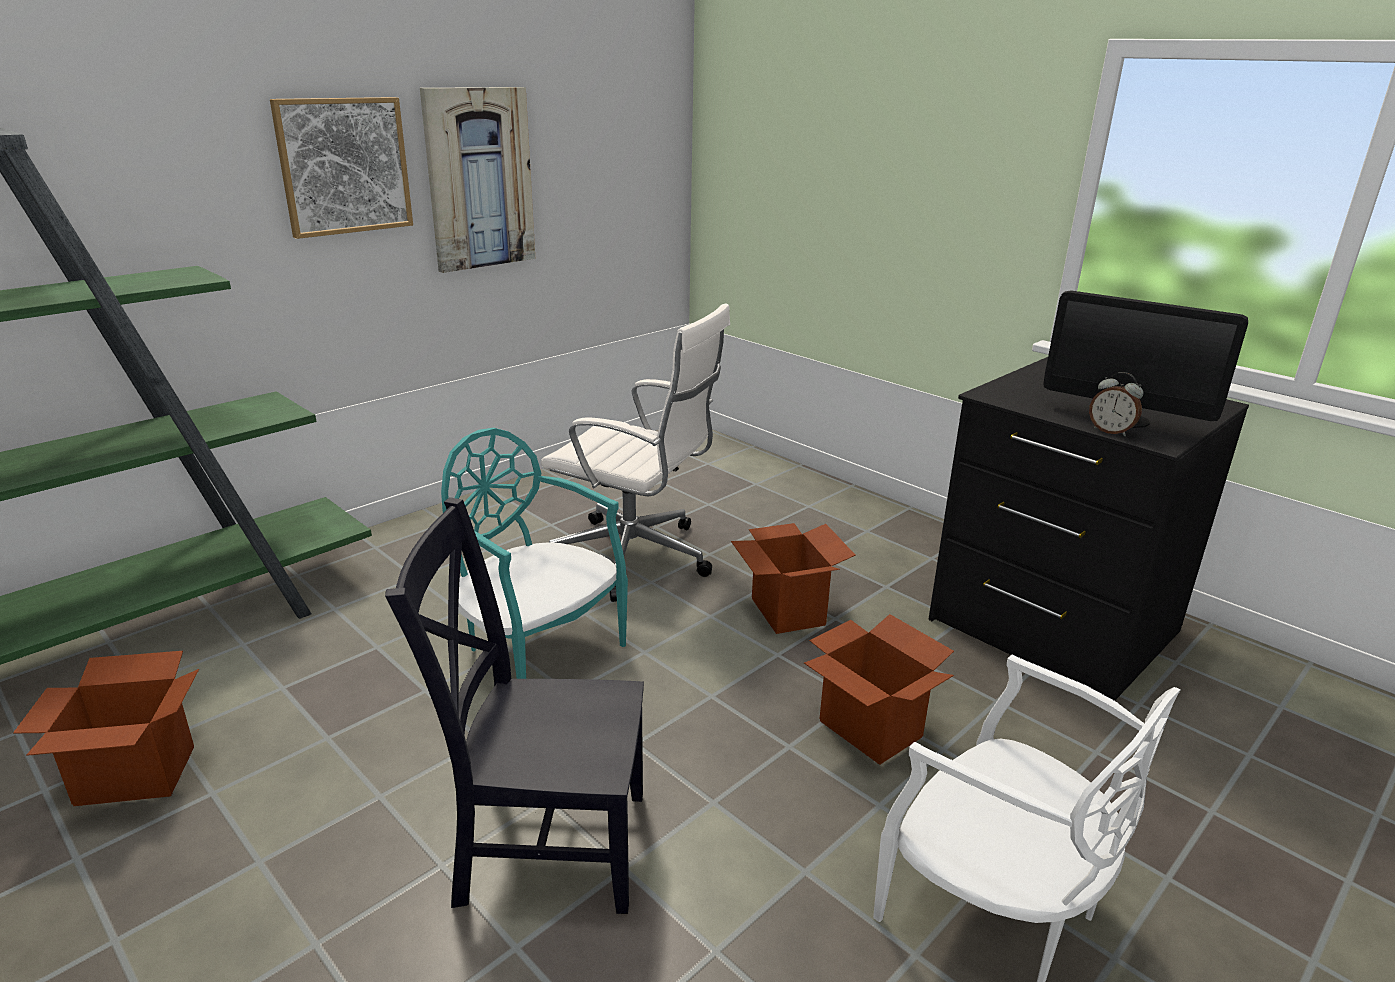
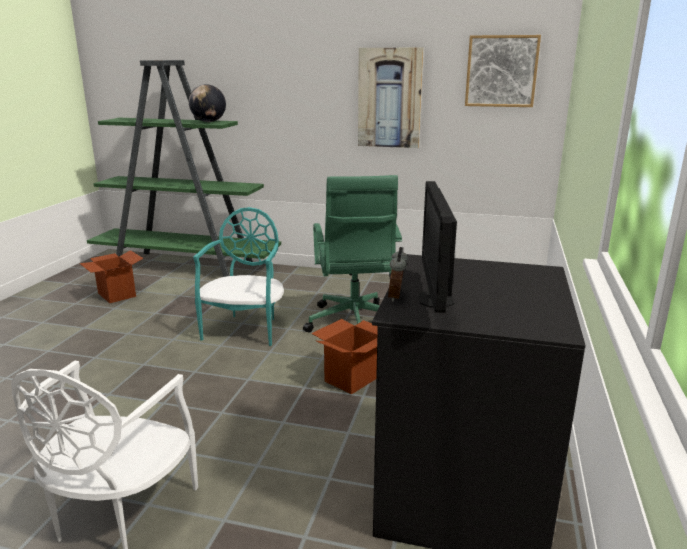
camera: 60 degrees right, 5 degrees down
(153, 279) = (208, 122): none -> globe
(344, 166) = (315, 85): picture -> picture (501, 71)
(544, 844) = (115, 372): black chair -> none
(636, 558) = (354, 324): white office chair -> green office chair
(869, 729) = (257, 434): cardboard box -> none

